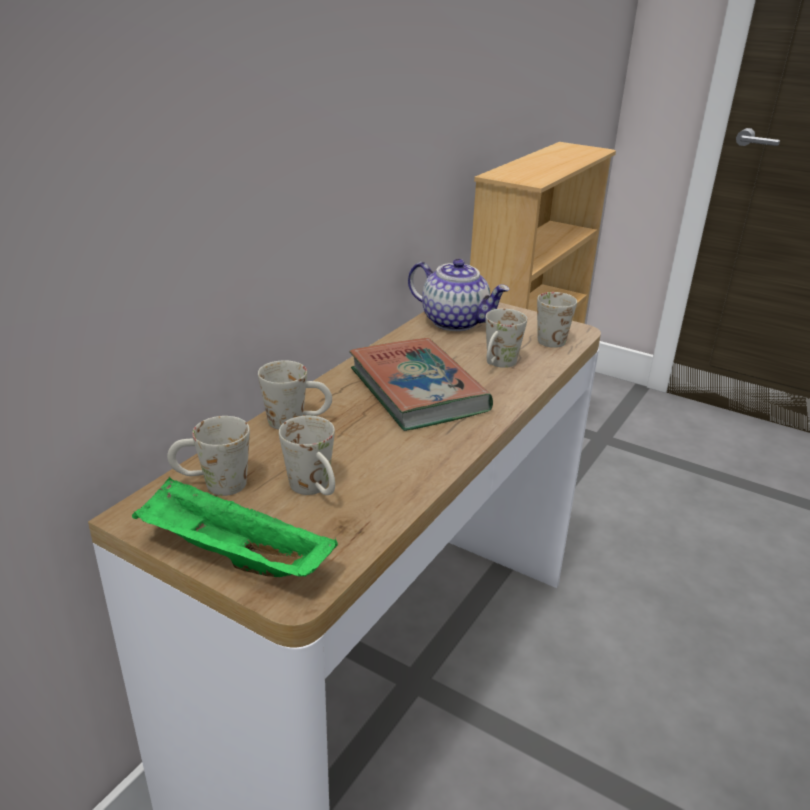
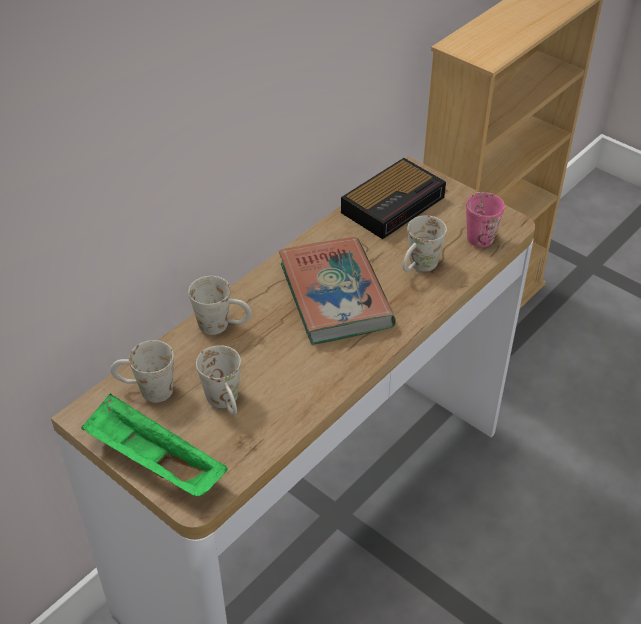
camera: 10 degrees right, 15 degrees up
(455, 322) = (394, 204): teapot -> alarm clock
(547, 337) = (477, 232): white mug -> pink mug

